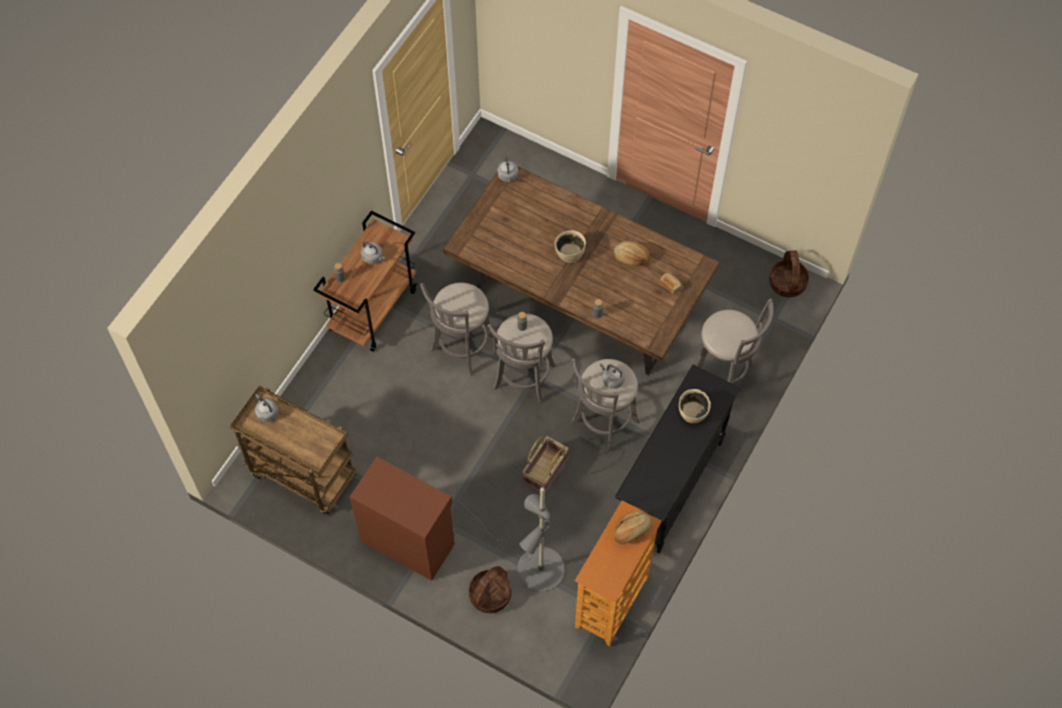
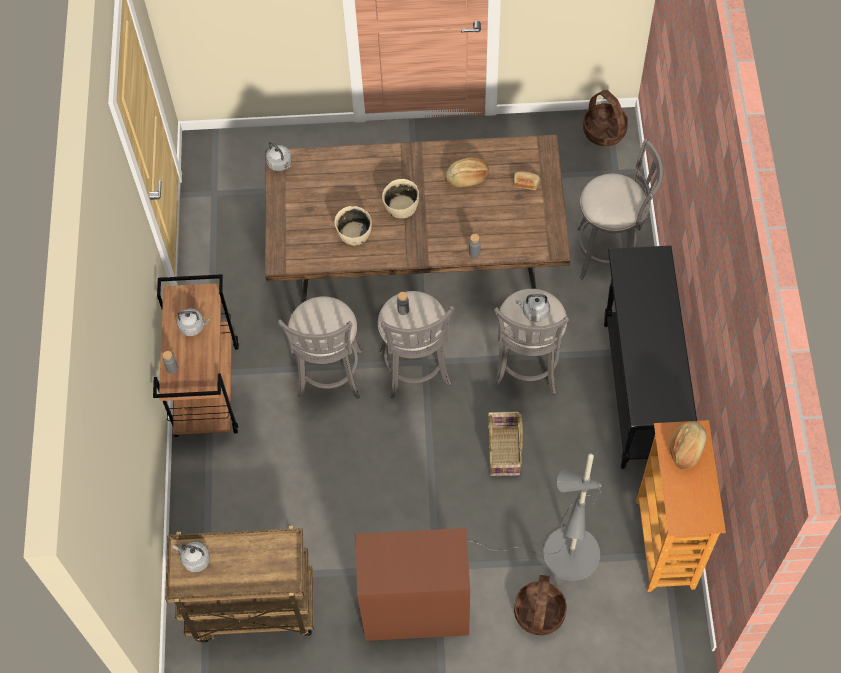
camera: 30 degrees left, 0 degrees up
(692, 413) = (644, 297): beige bowl -> beige bowl (354, 234)

